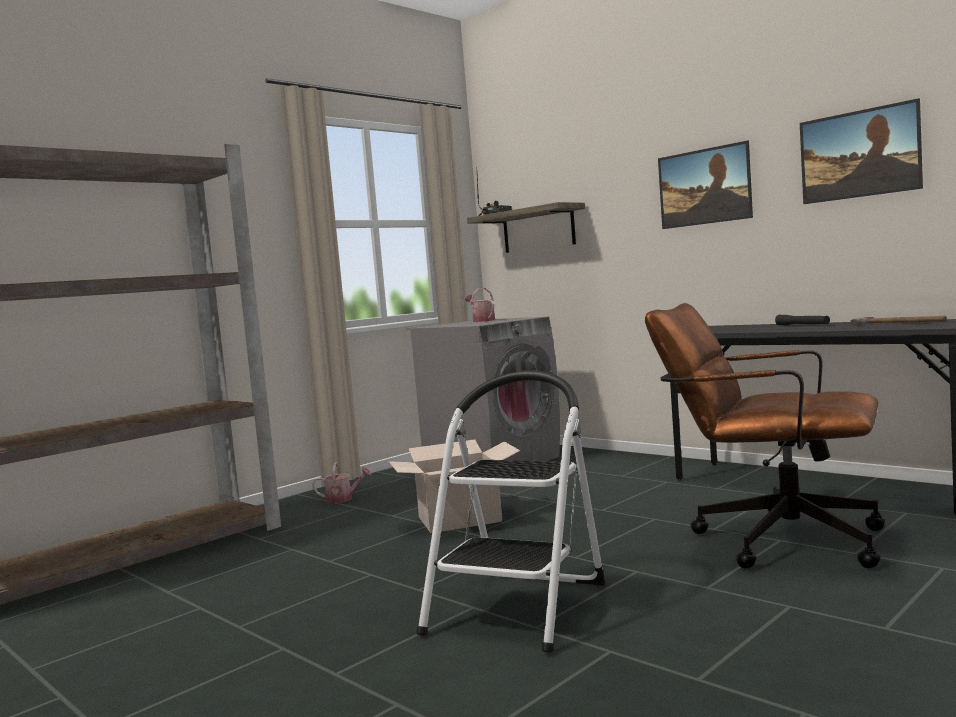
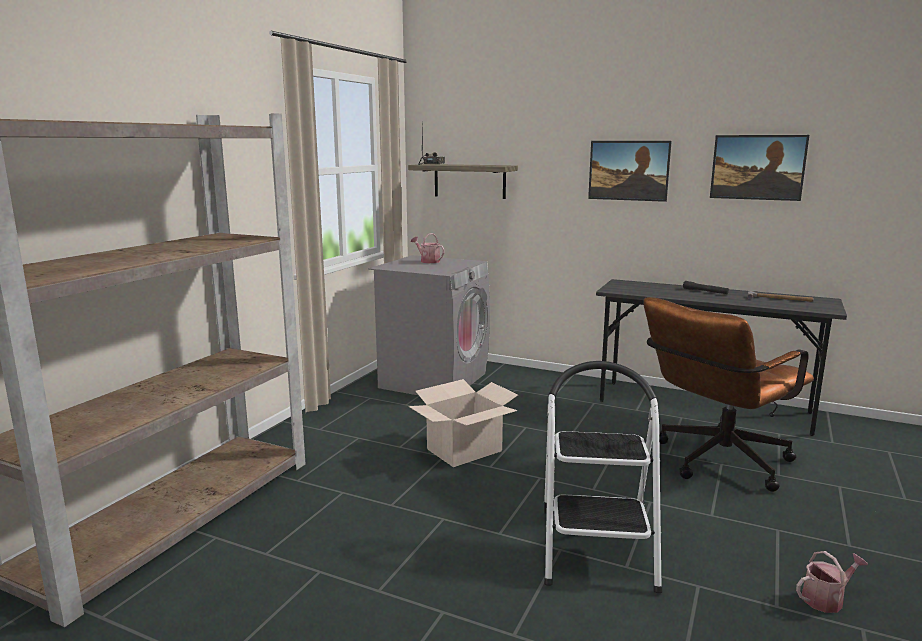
camera: 20 degrees left, 10 degrees up
(343, 499) = (335, 427): watering can -> watering can (826, 599)
(771, 539) = (715, 463): brown office chair -> brown office chair turned 45 degrees counterclockwise

